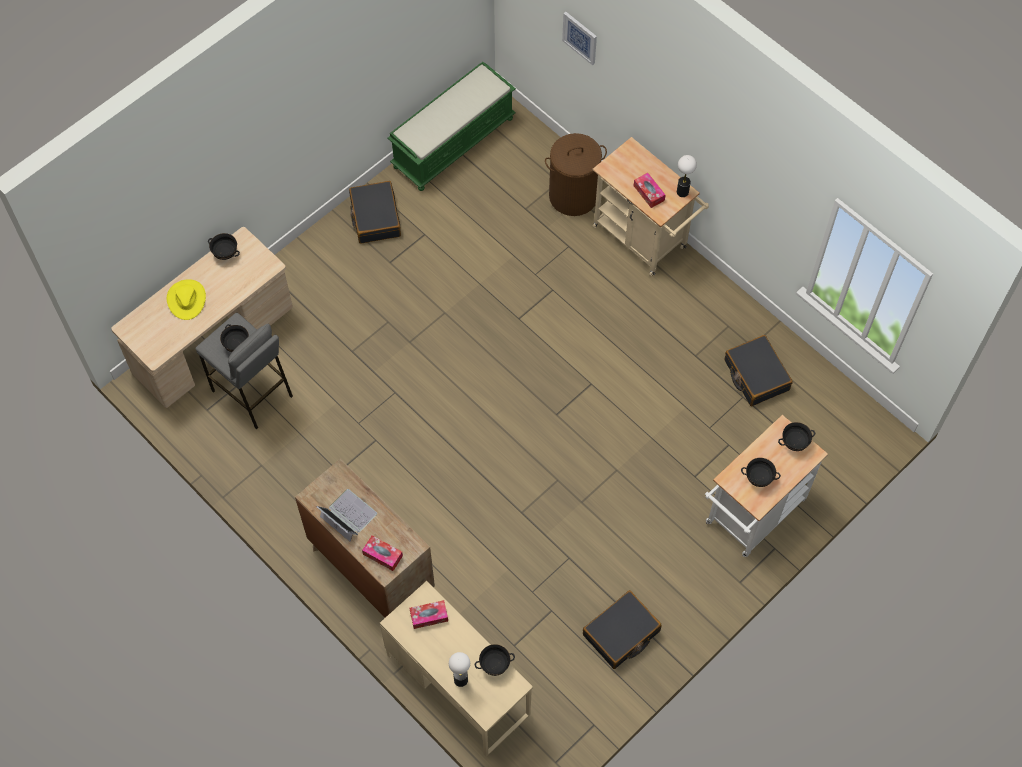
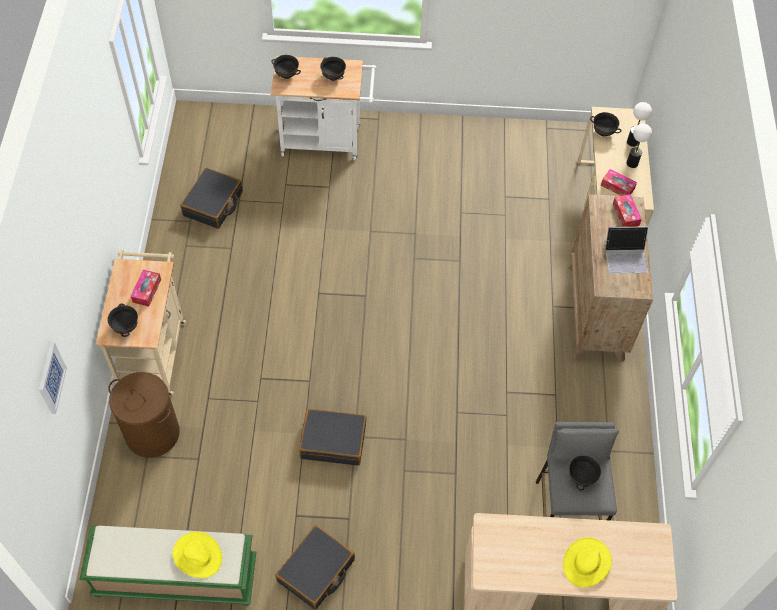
camera: 135 degrees left, 5 degrees down
(225, 254) = (514, 575): black bowl -> black bowl (126, 327)
(347, 515) = (626, 256): laptop -> laptop turned 90 degrees counterclockwise
(433, 124) = (197, 555): none -> yellow hat
(621, 633) = (478, 152): black suitcase -> black suitcase (333, 441)
(682, 192) = (124, 269): table lamp -> table lamp (632, 163)

